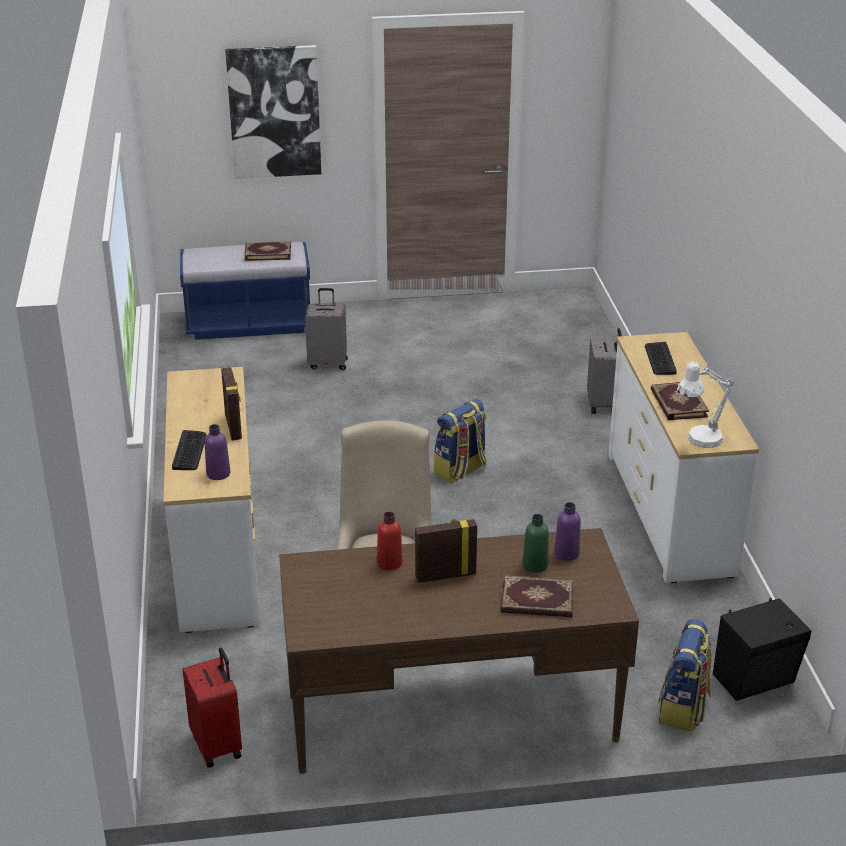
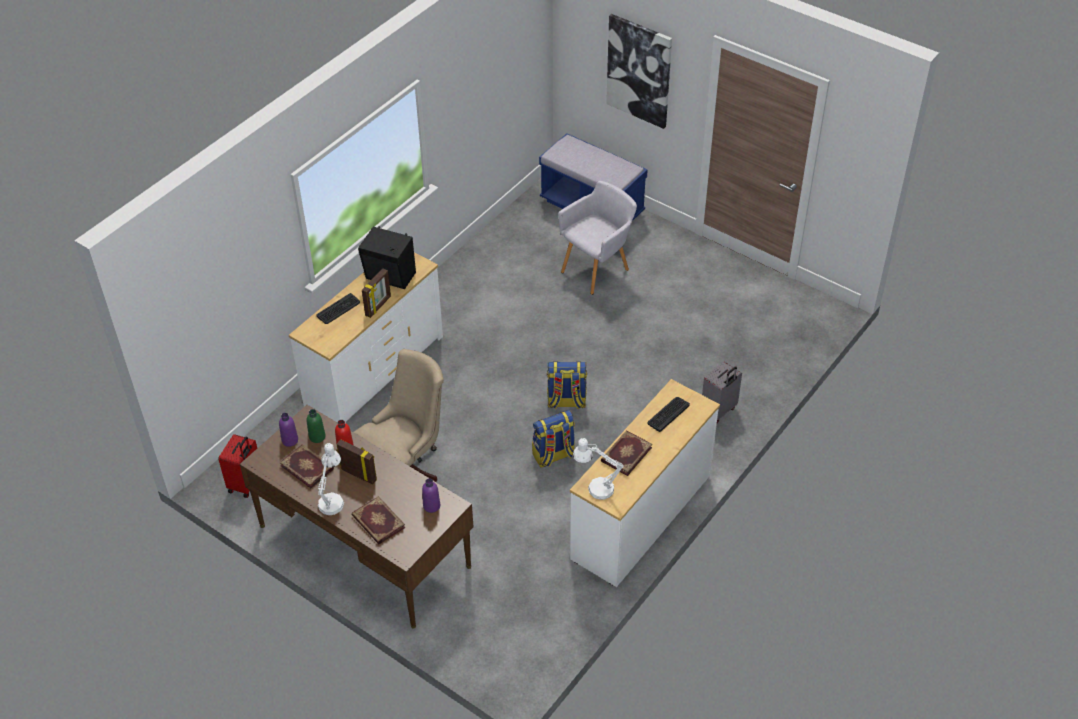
camera: 45 degrees right, 15 degrees up
(218, 474) = (332, 334): purple bottle -> purple bottle (290, 440)
(268, 252) = (607, 167): book -> book (307, 467)
(328, 363) = (597, 269): grey suitcase -> grey armchair
(455, 614) = (332, 500): none -> white table lamp
(535, 565) = (406, 501): green bottle -> green bottle (317, 437)
(683, 709) = (469, 638): backpack -> backpack (553, 456)
(756, 680) = (529, 654): black speaker -> black speaker (390, 277)

